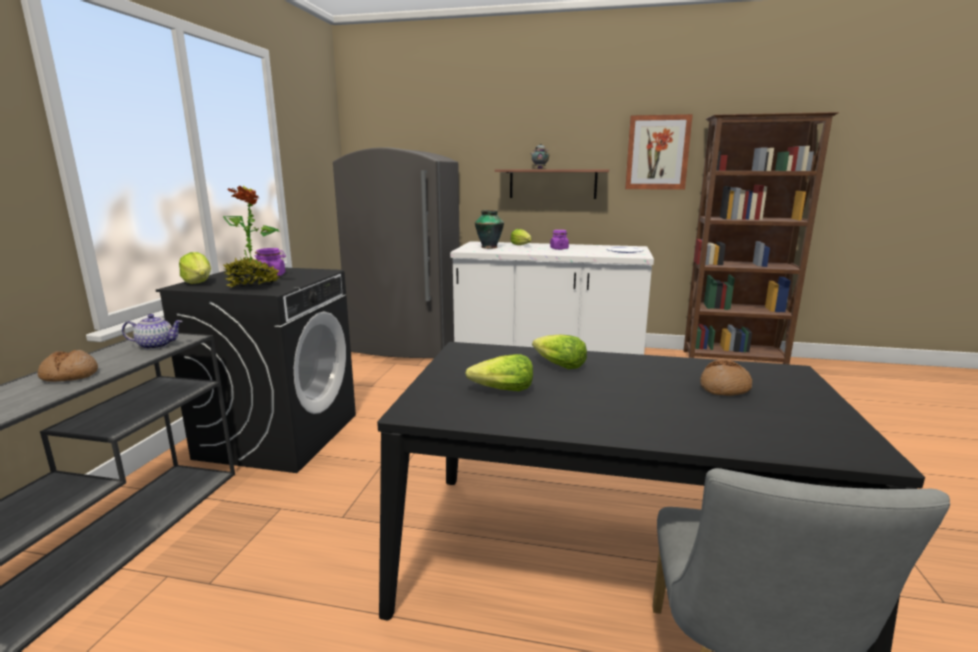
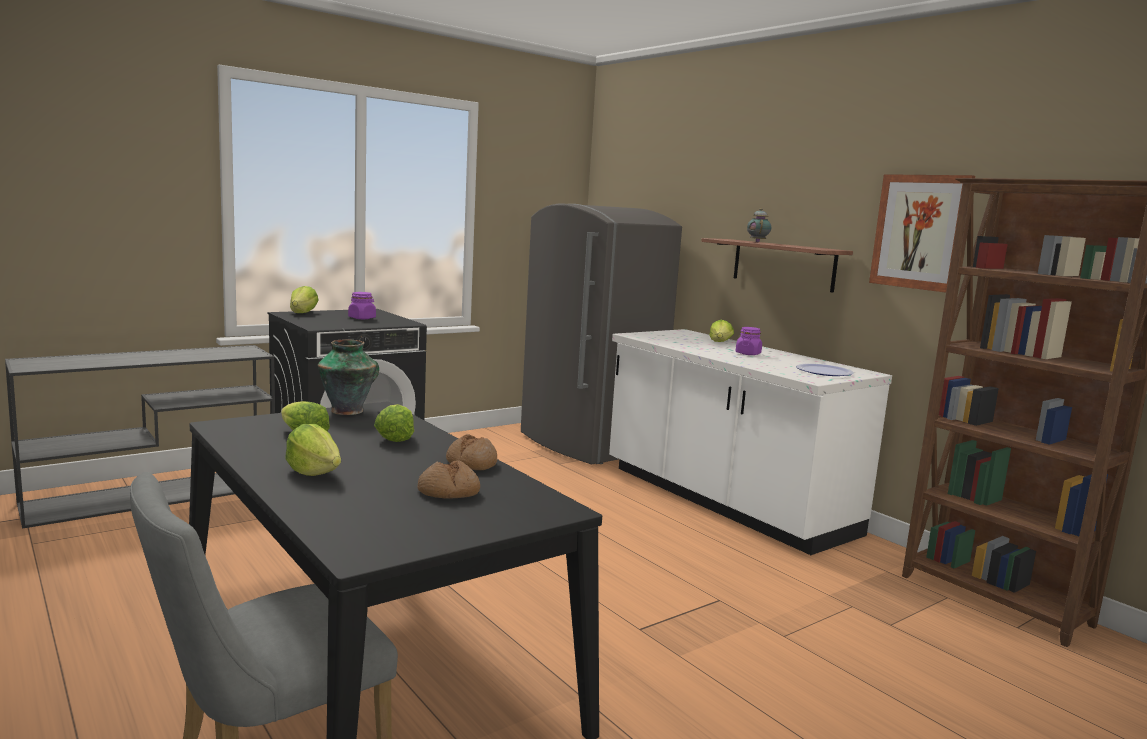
camera: 40 degrees right, 5 degrees down
(69, 376) = (152, 356): bread -> bread (471, 463)
(157, 345) = (230, 353): teapot -> none
(253, 285) = (322, 321): potted plant -> none
(489, 247) = (673, 337): vase -> vase (349, 410)
(624, 414) = (314, 472): none -> lettuce

